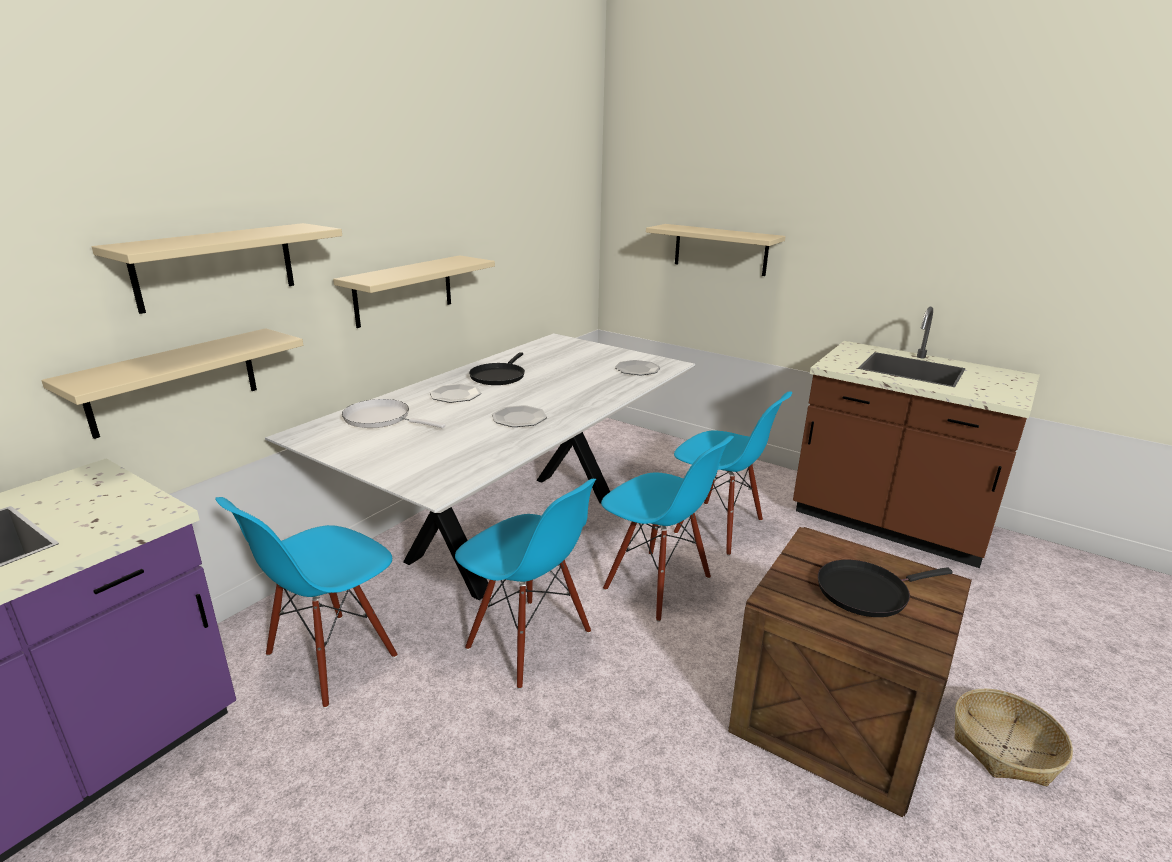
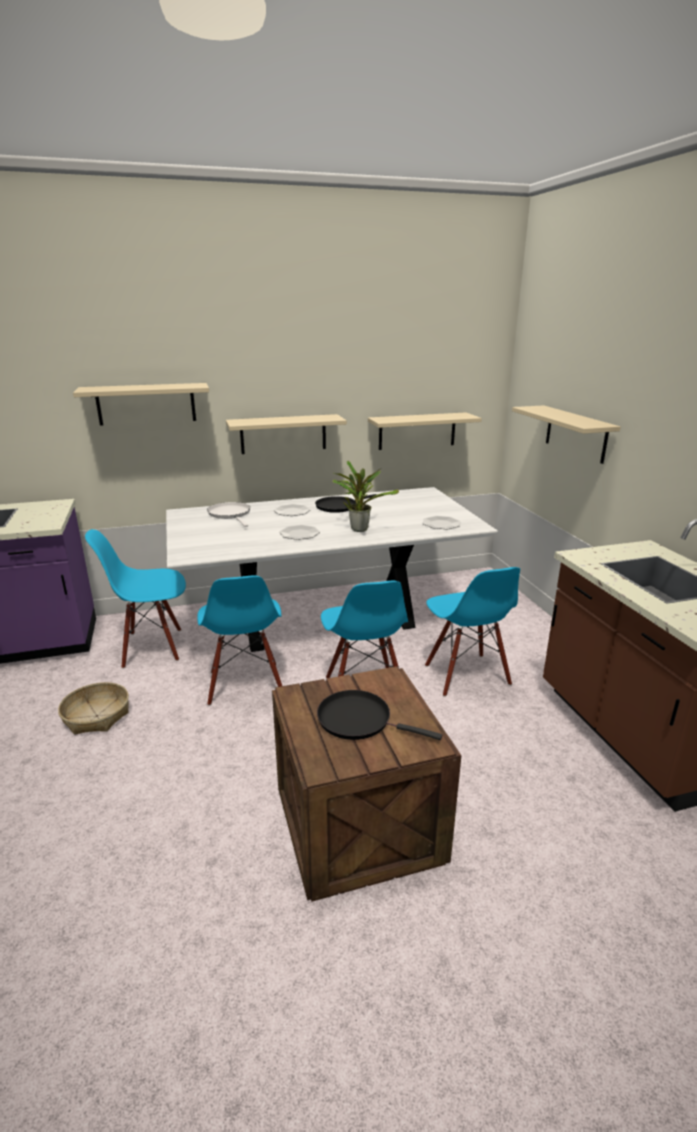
camera: 40 degrees right, 0 degrees up
(174, 381) = (116, 465): beige shelf -> beige shelf (417, 431)
(570, 395) = (358, 528): none -> potted plant
(1004, 747) = (455, 924): basket -> basket (96, 716)

